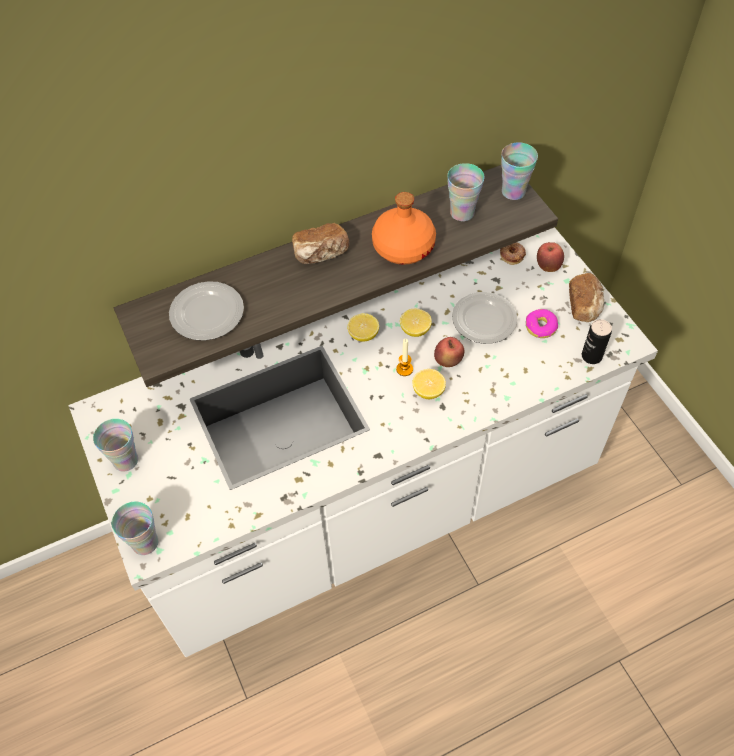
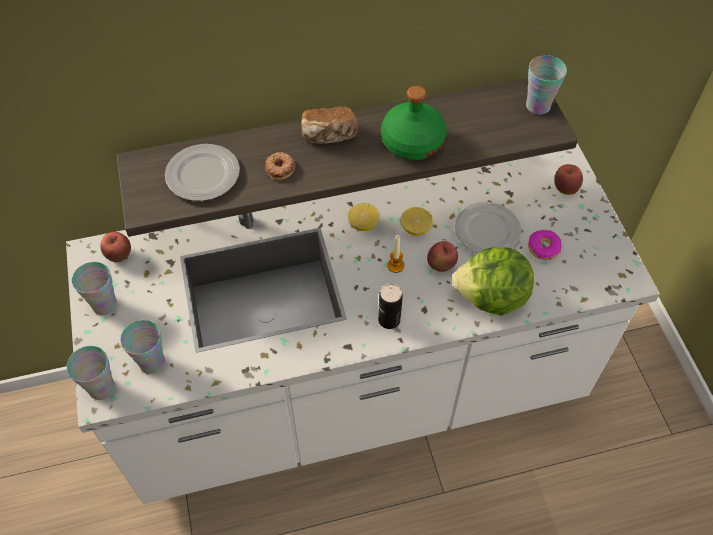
camera: 10 degrees right, 0 degrees up
(127, 409) = (119, 256): none -> apple
(402, 246) = (412, 142): orange bottle -> green bottle
(428, 391) = (414, 291): lemon -> none
(462, 213) = (480, 118): cup -> cup (152, 362)
(503, 383) = (491, 298): none -> lettuce
(512, 254) = (531, 170): donut -> donut (280, 168)
(584, 305) = (594, 234): bread -> none
(591, 356) = (589, 287): can -> can (389, 320)

